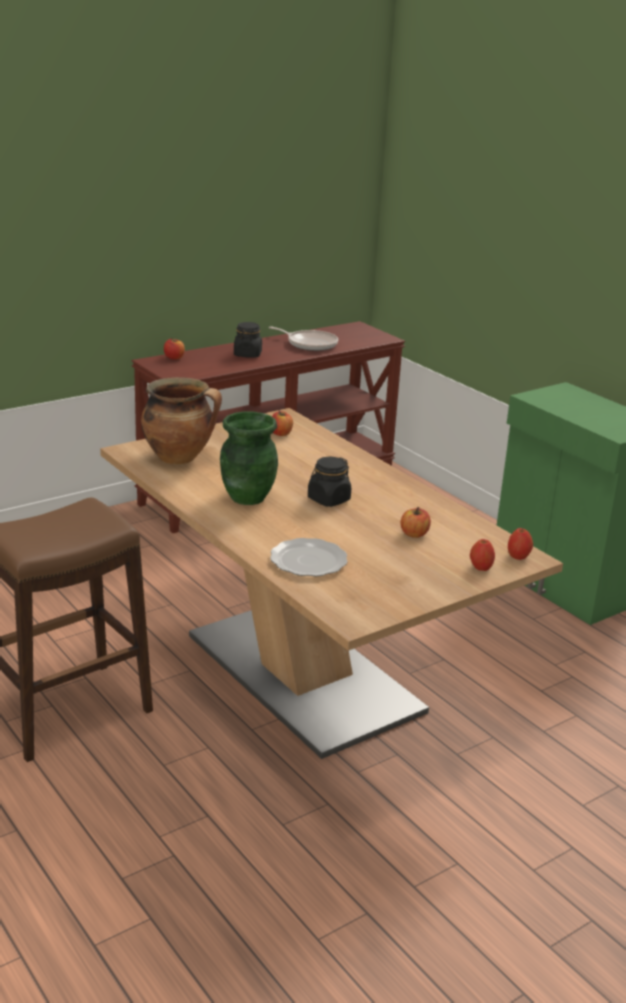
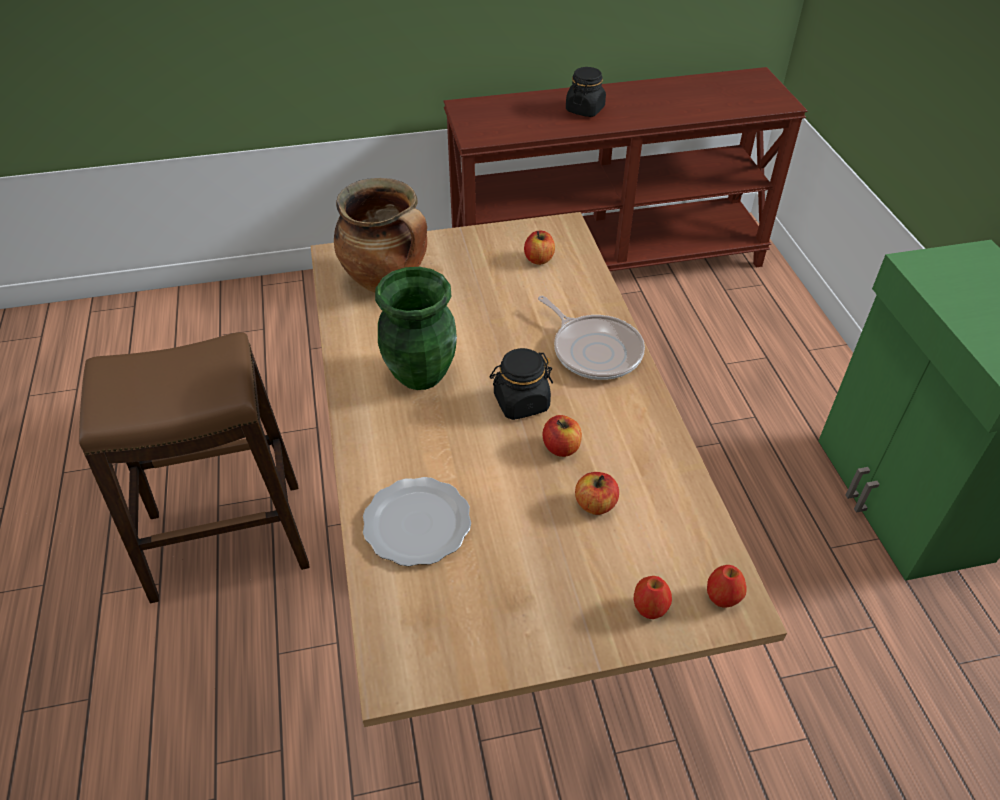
camera: 25 degrees right, 20 degrees up
(174, 358) = (493, 104): apple -> apple (561, 447)
(310, 344) = (675, 101): frying pan -> frying pan (594, 350)

